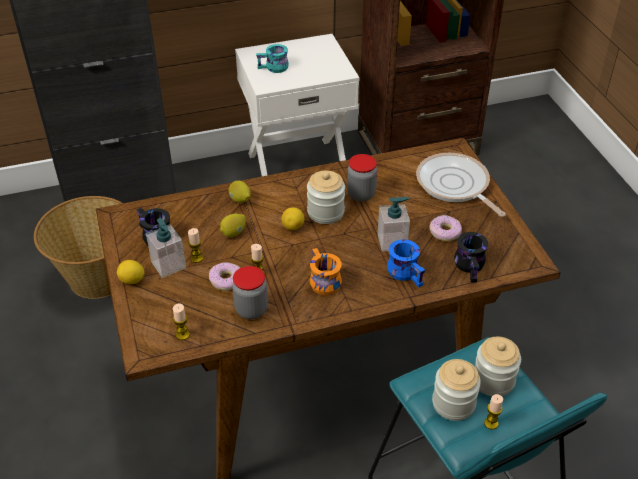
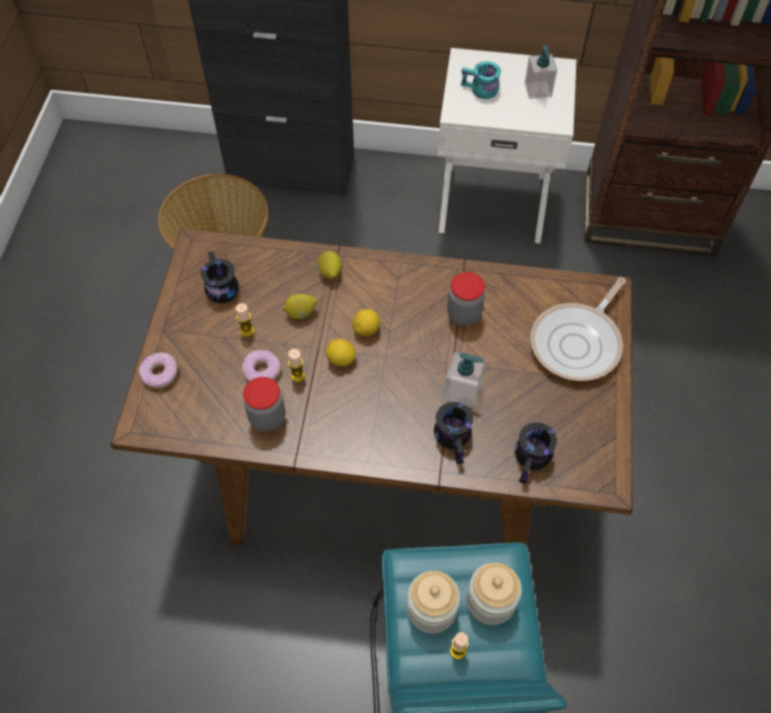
camera: 25 degrees right, 15 degrees up
(132, 280) = (171, 334): lemon -> lemon (341, 359)
(168, 265) = (215, 328): soap dispenser -> soap dispenser (538, 90)
(182, 334) = (185, 420): candle -> none
(321, 281) = (357, 412): orange mug -> none
(325, 212) = (411, 323): jar -> none
(407, 272) = (456, 438): blue mug -> black mug
(444, 232) = (529, 402): donut -> donut (159, 374)
(454, 185) = (578, 342): frying pan -> frying pan turned 135 degrees counterclockwise

